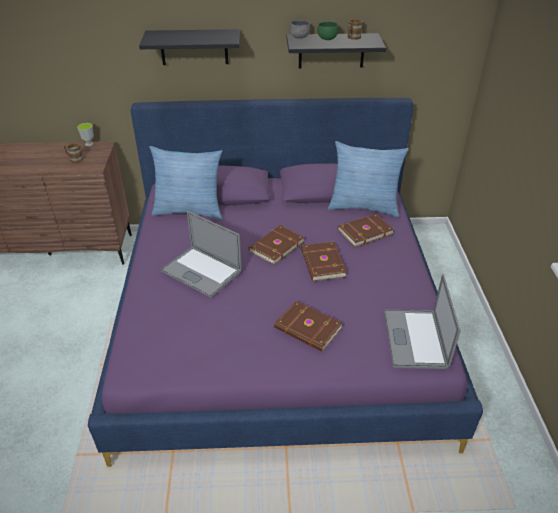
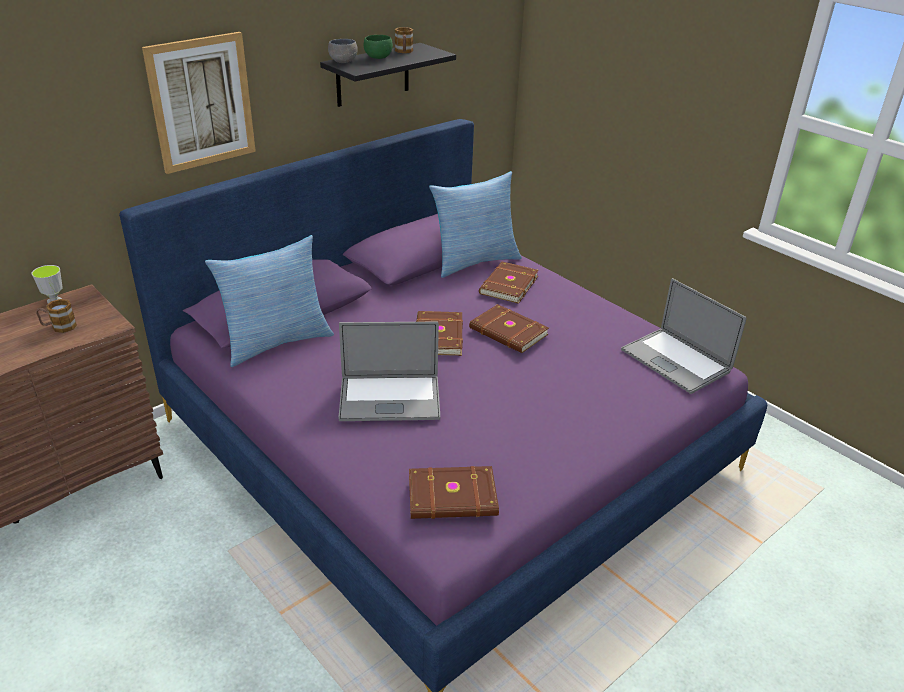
camera: 40 degrees left, 5 degrees down
(194, 47) = (202, 102): black shelf -> picture
(307, 329) = (575, 400): brown book -> brown book (453, 497)

